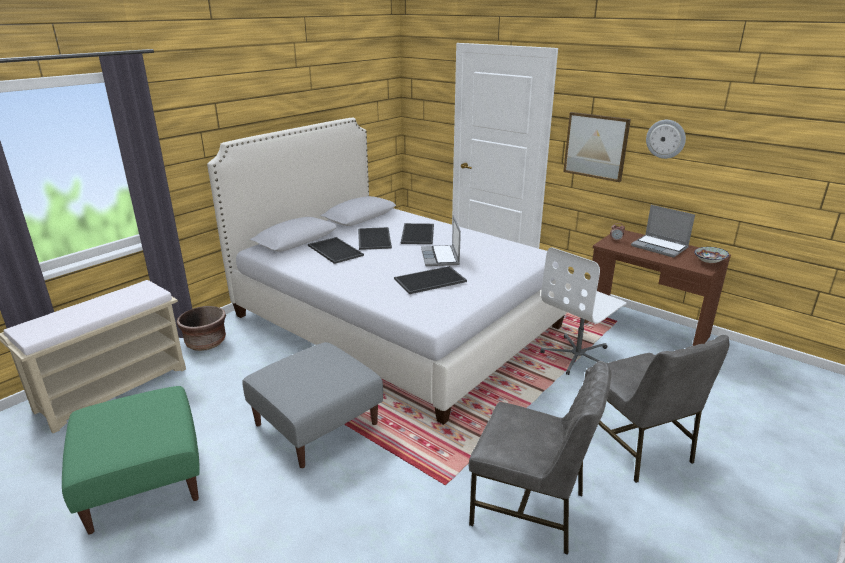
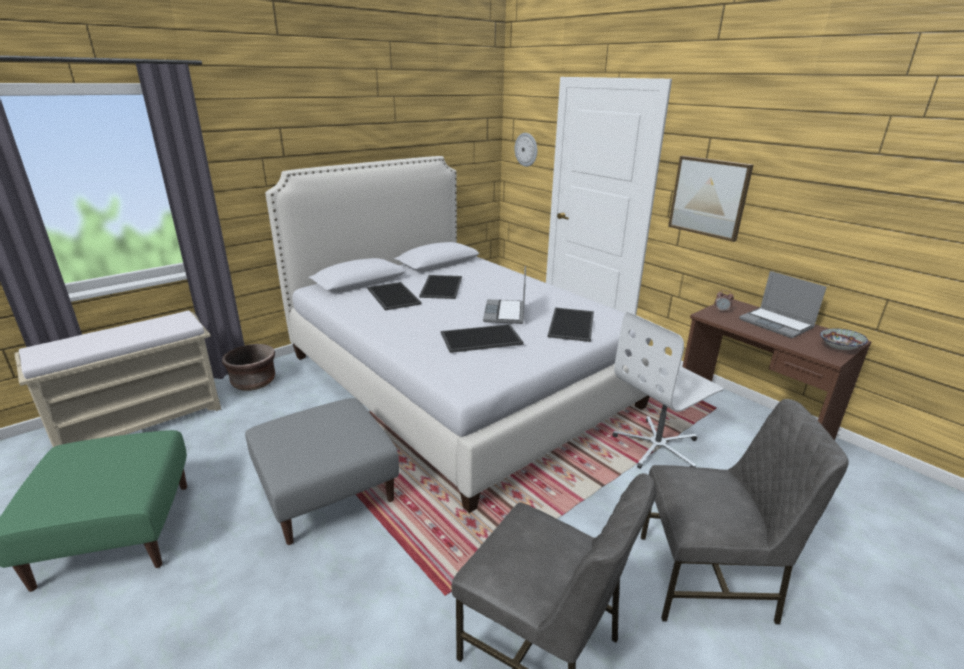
camera: 10 degrees right, 0 degrees up
(418, 234) = (492, 286): tray -> tray (572, 325)
(637, 446) = (708, 579): grey chair -> grey chair turned 75 degrees counterclockwise
(666, 139) = (796, 190): wall clock -> wall clock (526, 149)

